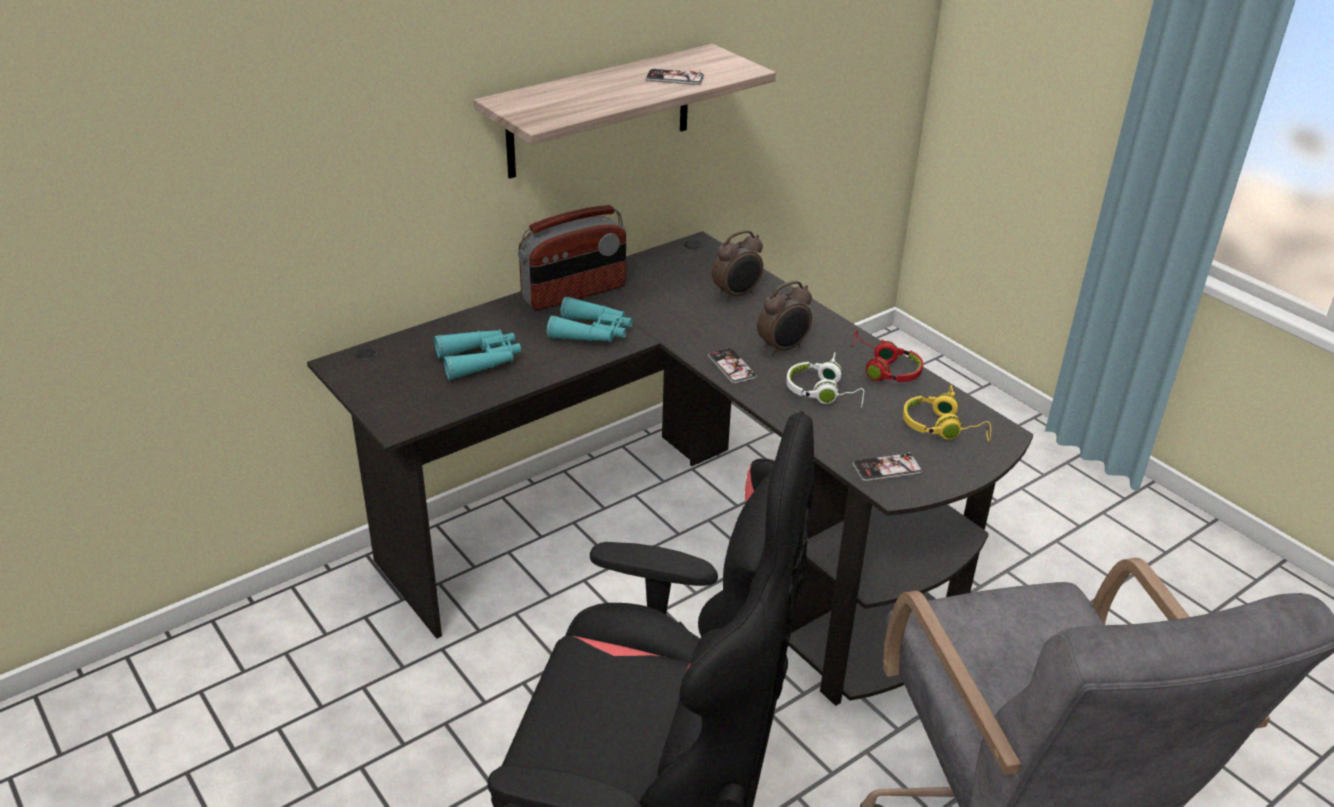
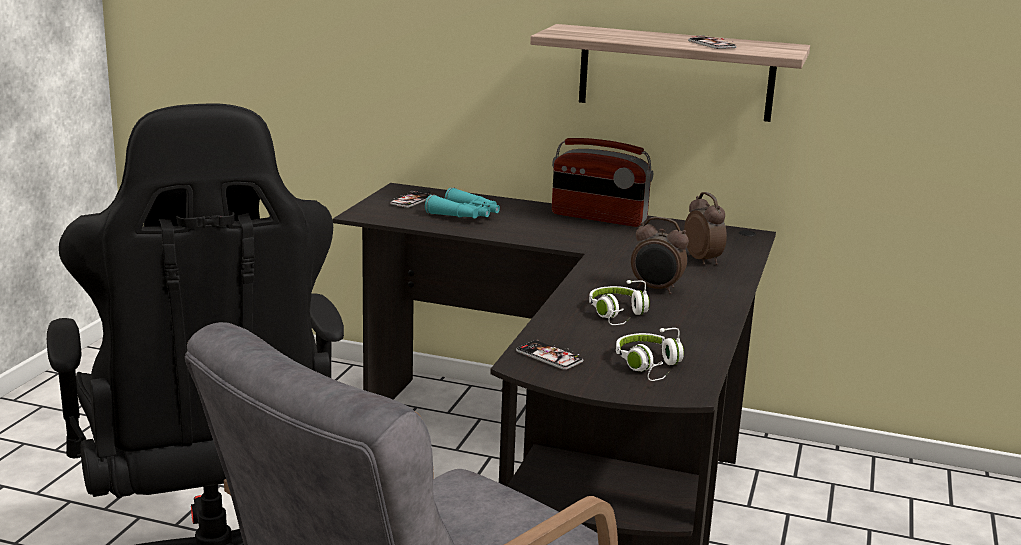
camera: 55 degrees right, 15 degrees down
(592, 332) = (558, 233): turquoise binoculars -> none
(731, 367) = (596, 279): phone -> phone (411, 201)
(737, 295) = (703, 260): alarm clock -> alarm clock turned 135 degrees counterclockwise
(883, 369) = (699, 328): red headphones -> none
(943, 428) = (650, 367): yellow headphones -> white headphones

